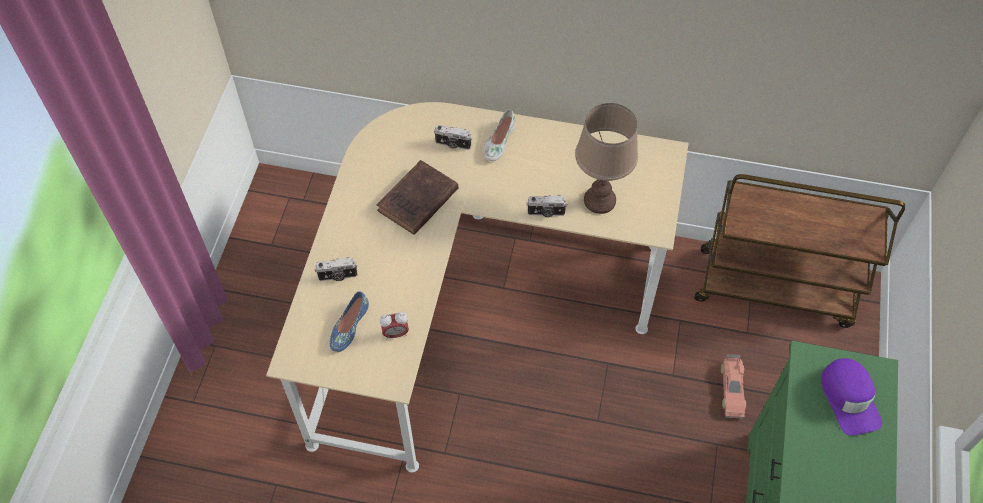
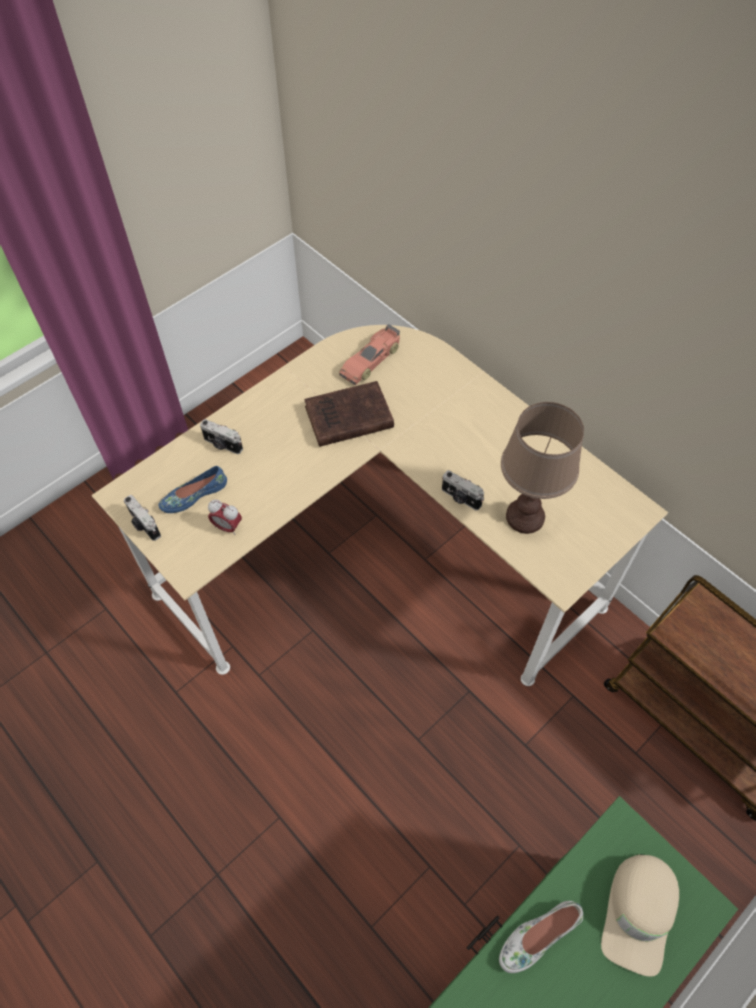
camera: 35 degrees right, 0 degrees up
(453, 144) = (423, 385): camera -> camera (144, 525)
(499, 141) = (469, 405): white shoe -> white shoe (538, 935)
(732, 389) = (576, 800): toy car -> toy car (371, 360)
(849, 399) = (639, 912): purple cap -> beige cap

